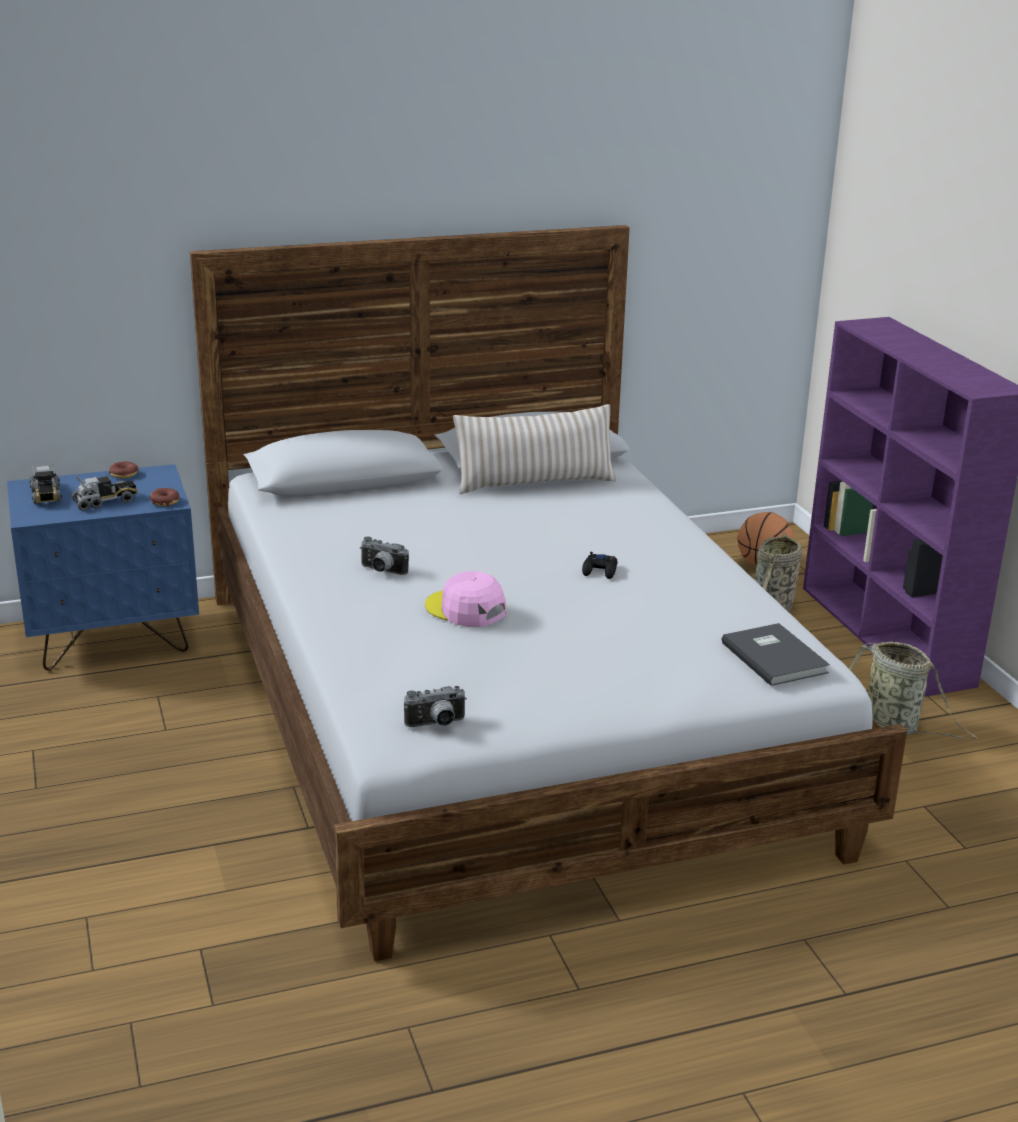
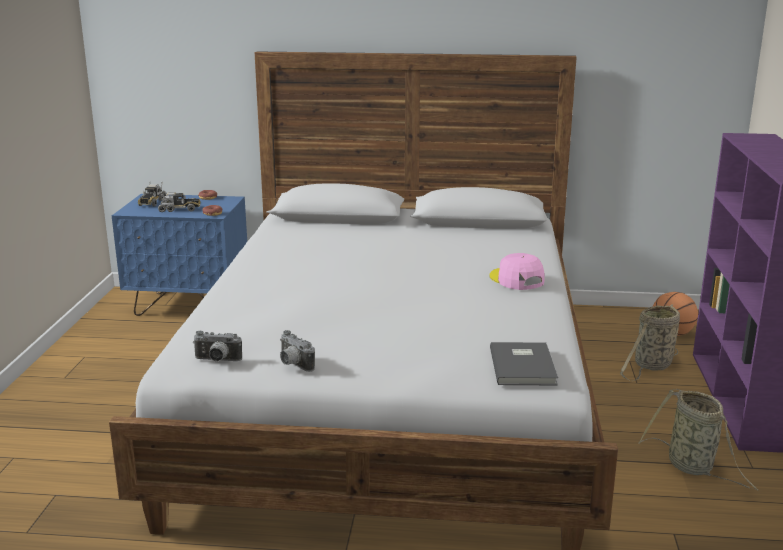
camera: 25 degrees right, 5 degrees down
(381, 571) = (296, 267): camera -> camera (293, 365)
(465, 609) = (321, 296): pink cap -> pink cap (516, 279)
(535, 483) = (463, 234): beige pillow -> none
(600, 571) = (449, 290): black game controller -> none

